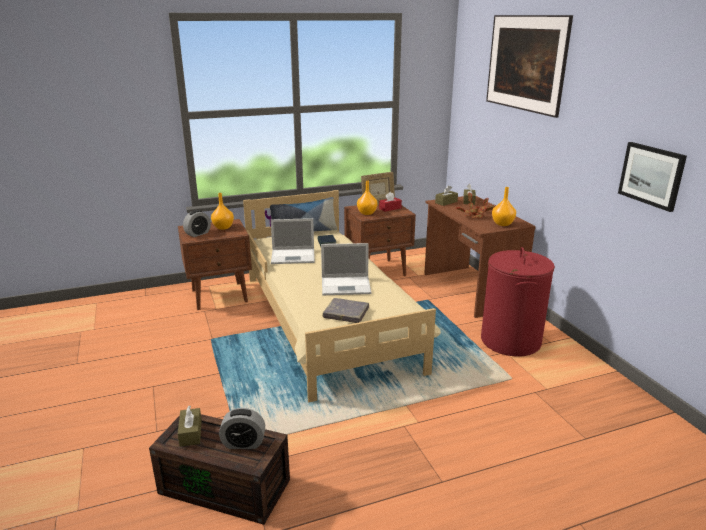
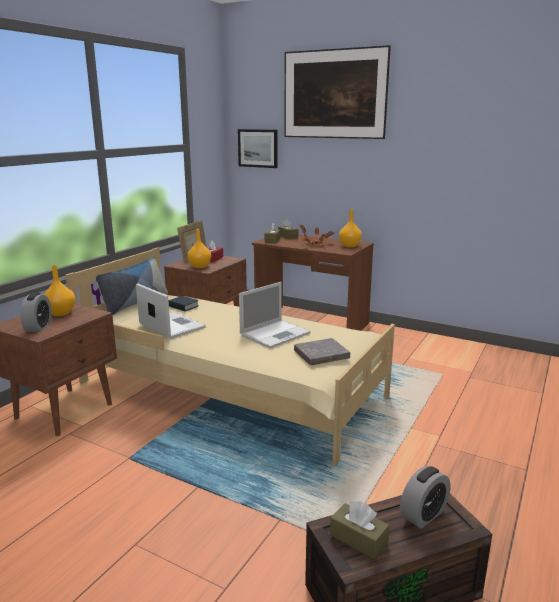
camera: 40 degrees left, 5 degrees down
(294, 256) = (171, 326): laptop -> laptop turned 90 degrees counterclockwise
(511, 341) = (398, 349): red laundry basket -> none
(651, 175) = (500, 170): picture -> picture (258, 148)

